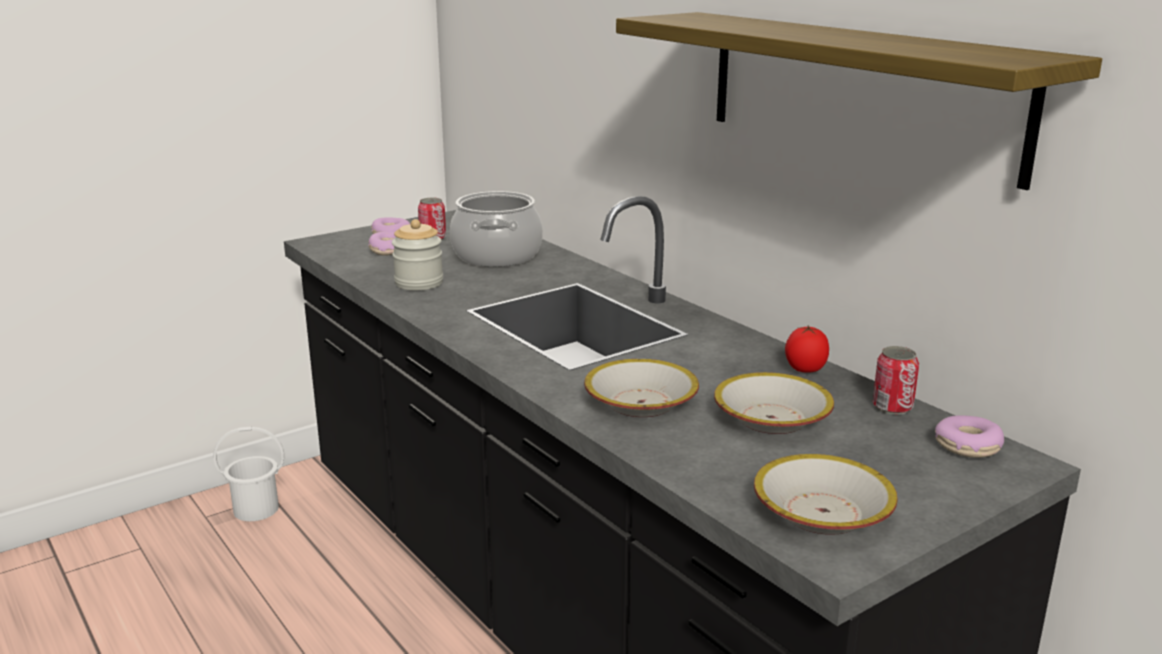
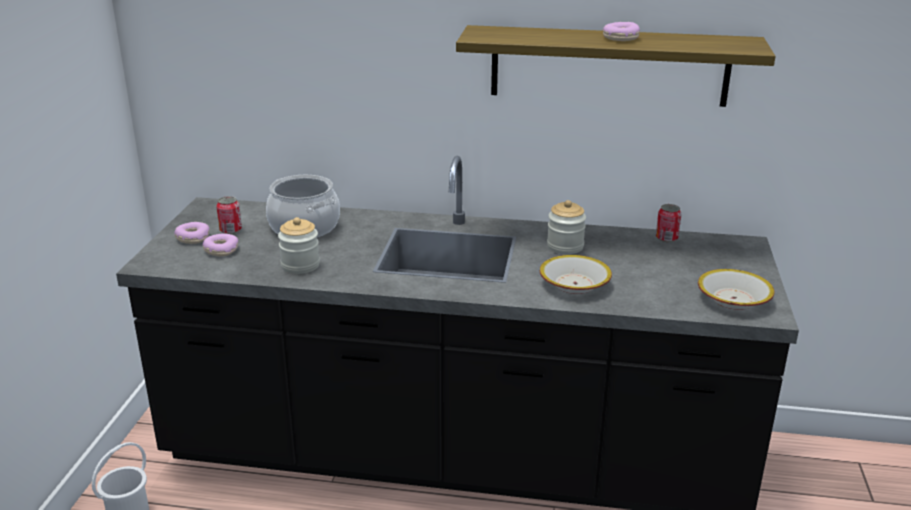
camera: 45 degrees left, 5 degrees up
(723, 364) = (565, 246): none -> jar
(771, 419) = (637, 266): bowl -> none
(804, 370) = (602, 234): tomato -> none
(967, 446) = (721, 244): donut -> donut (620, 38)

